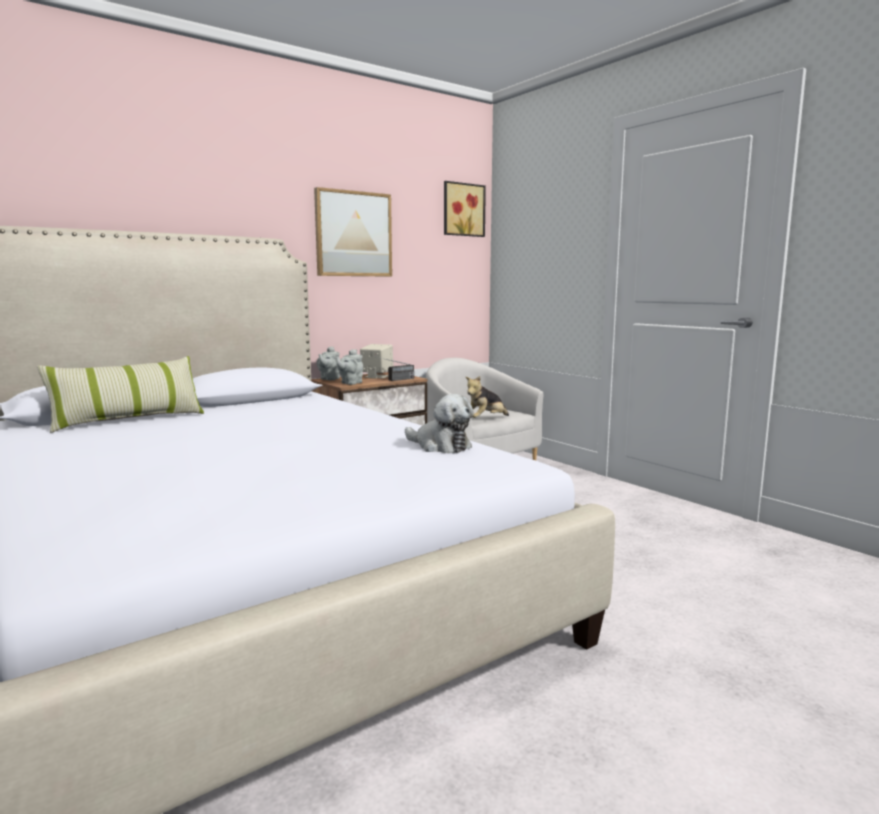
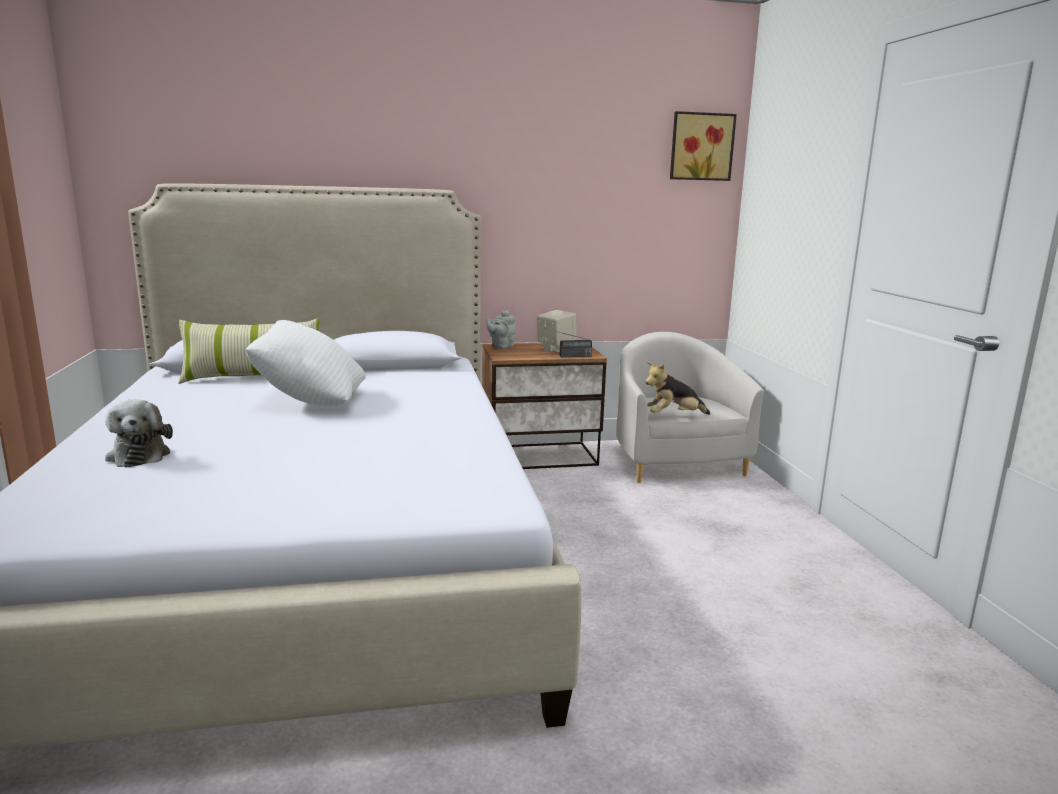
camera: 25 degrees right, 5 degrees up
(225, 429) = (310, 401): none -> white pillow
(350, 383) = (512, 355): grey teapot -> none
(353, 234) = (546, 181): picture -> none
(440, 446) = (462, 460): plush toy -> plush toy (139, 455)

